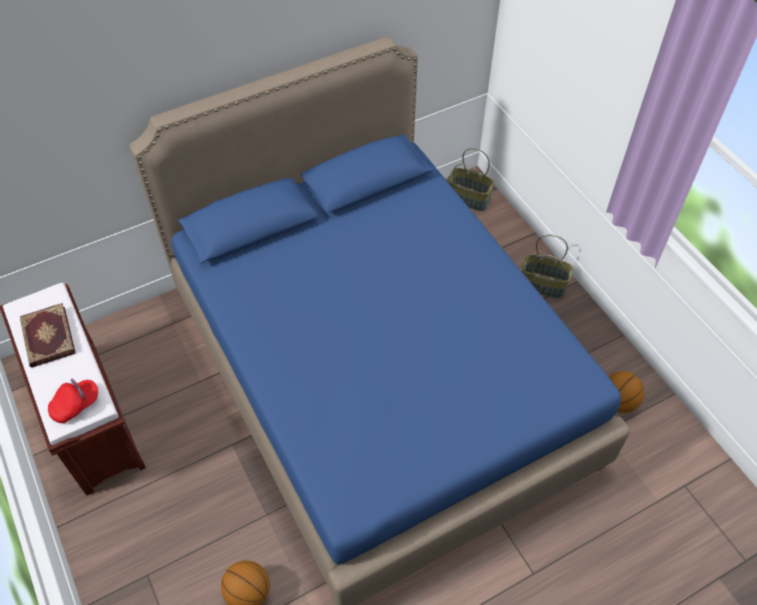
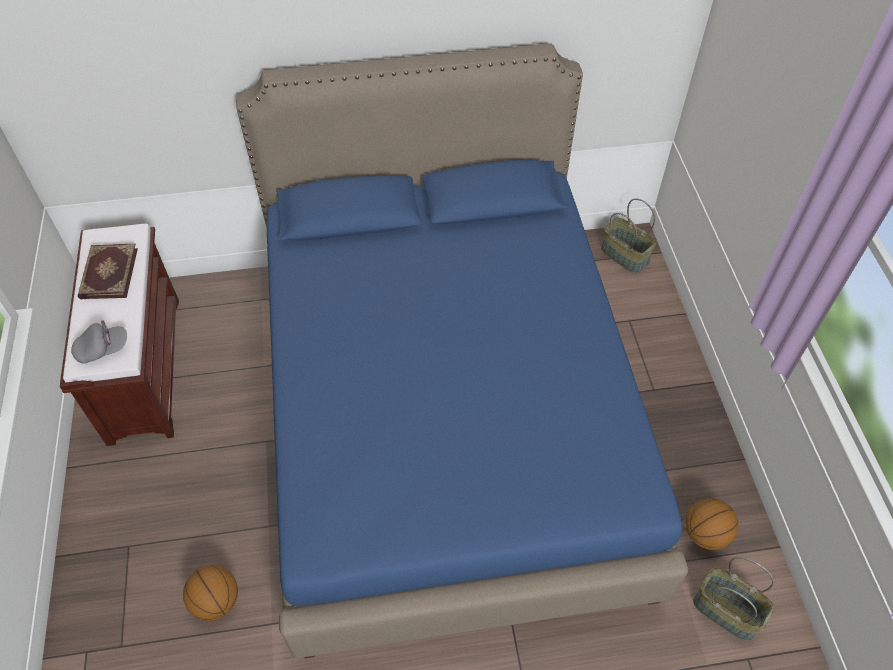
camera: 20 degrees right, 0 degrees up
(76, 405) = (103, 349): red cap -> grey cap
(543, 284) = (672, 374): basket -> basket (727, 610)

